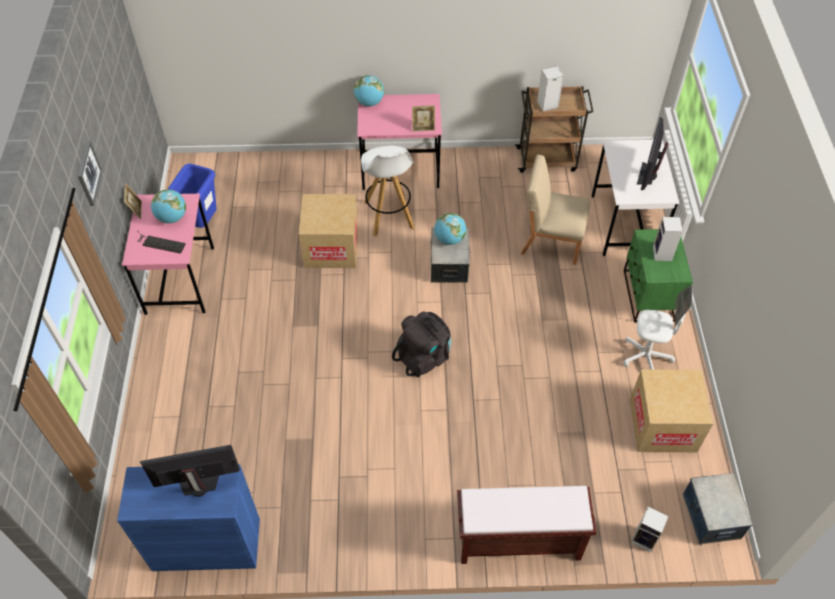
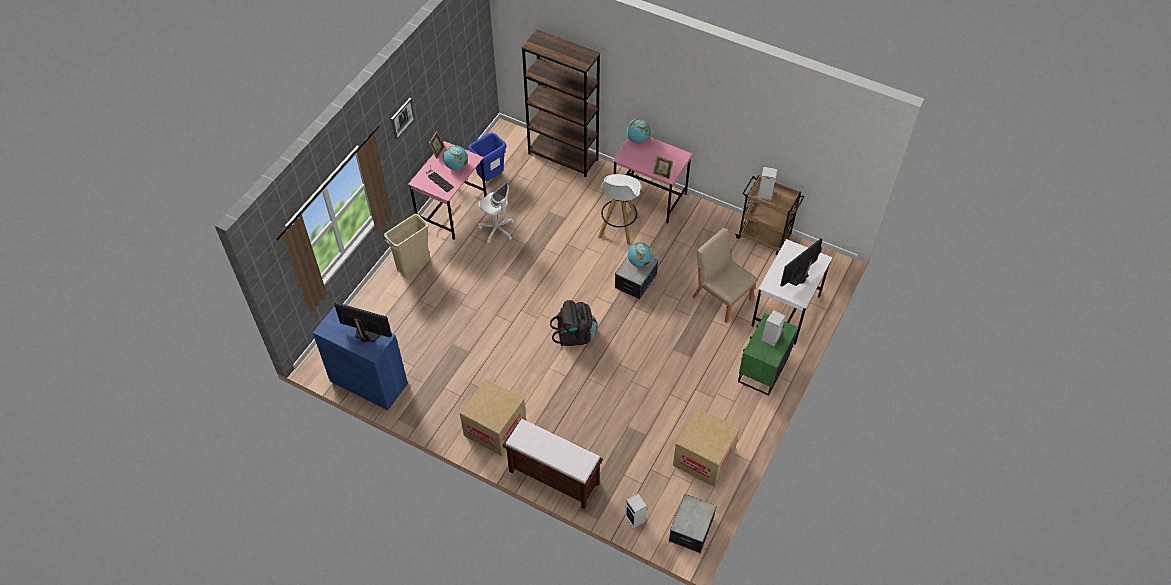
camera: 30 degrees right, 0 degrees up
(172, 367) = (413, 265): none -> beige trash can
(274, 165) = (563, 157): none -> brown bookcase
(331, 247) = (563, 233): cardboard box -> cardboard box (495, 428)
(646, 357) = (728, 409): white office chair -> white office chair (497, 230)

